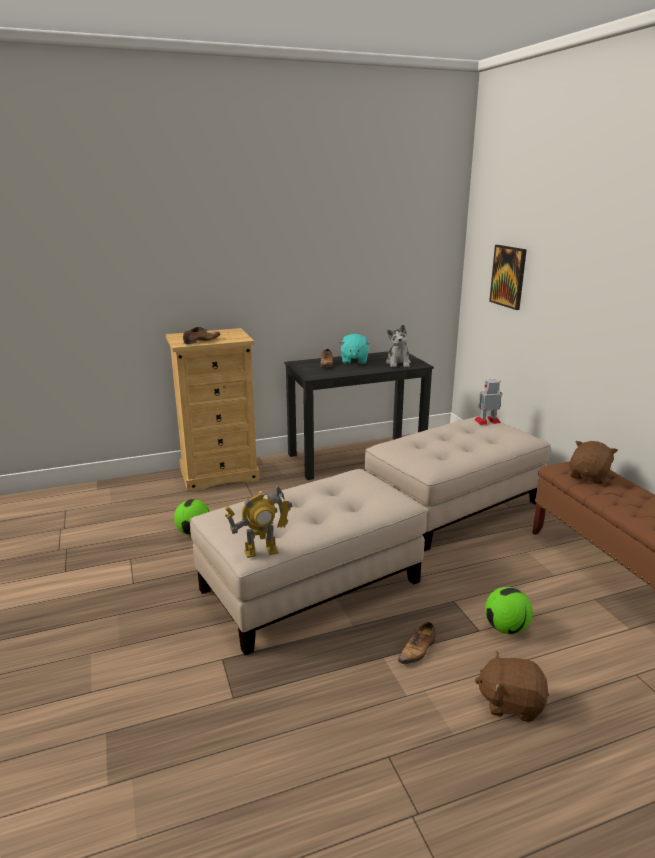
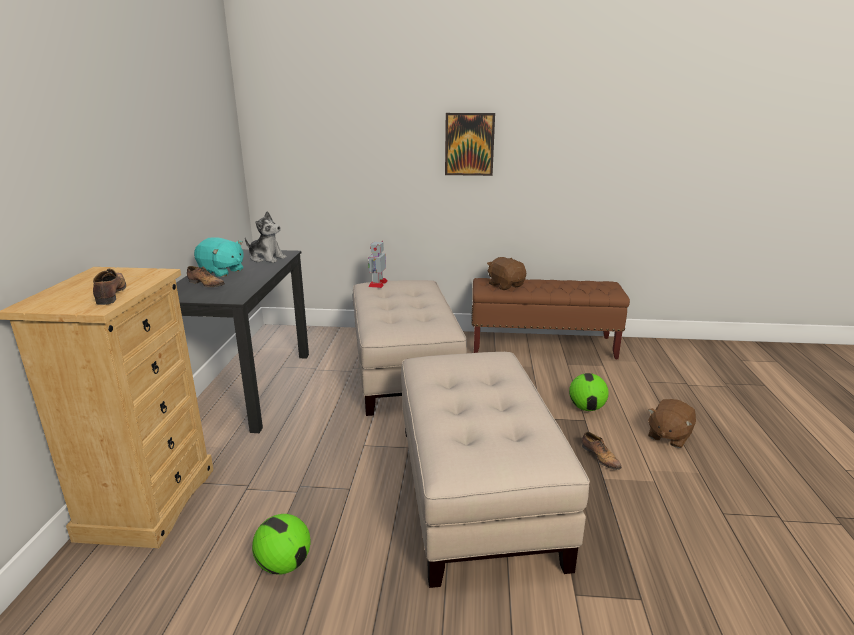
camera: 65 degrees left, 0 degrees up
(261, 551) = (559, 450): toy robot -> none
(508, 276) = (326, 143): picture -> picture (469, 144)

